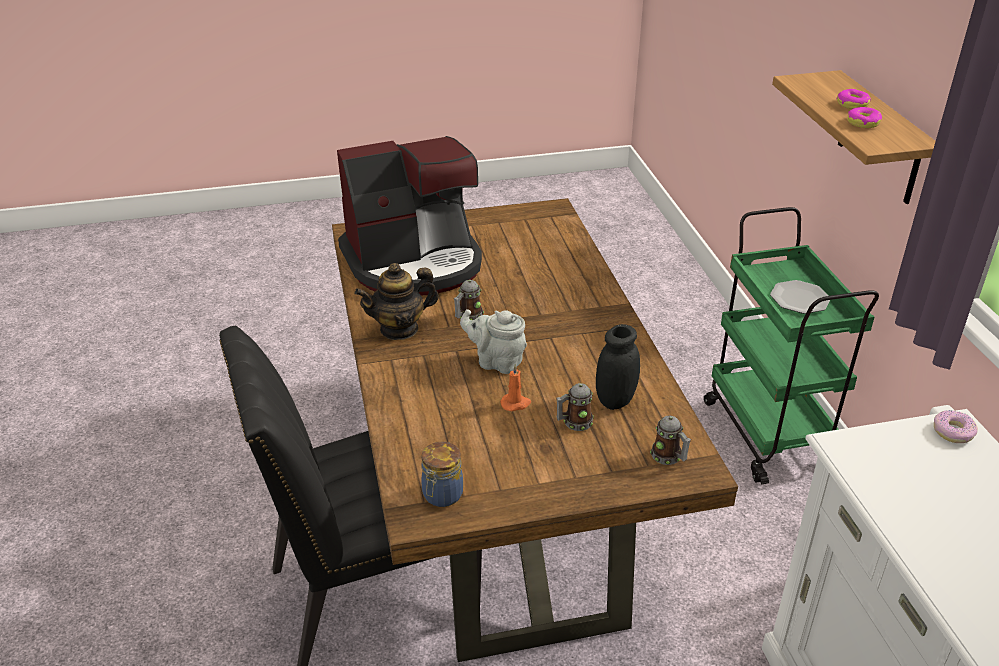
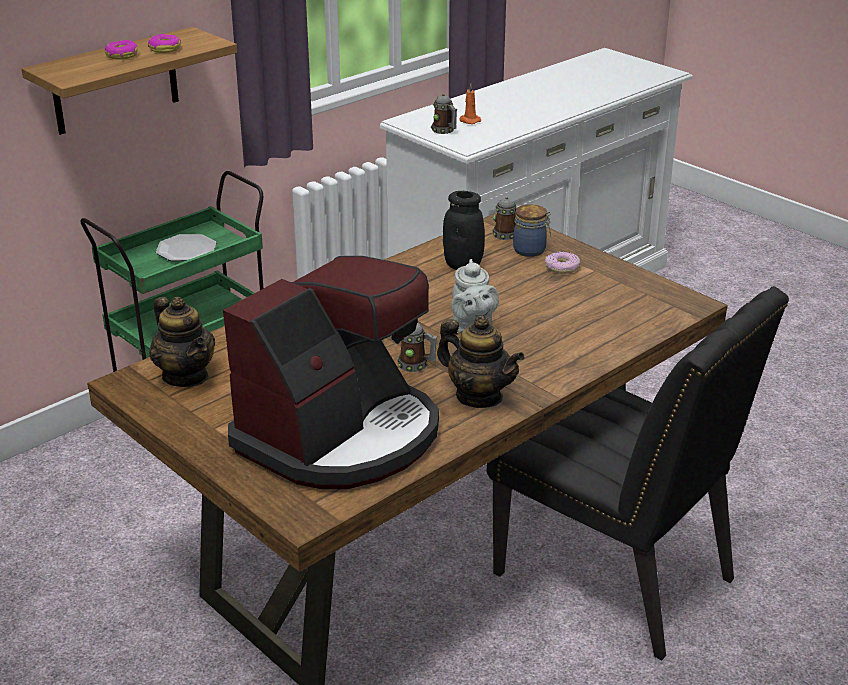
camera: 120 degrees left, 5 degrees down
(415, 263) = (341, 436): coffee machine -> coffee machine turned 90 degrees clockwise
(441, 496) = (658, 301): jar -> jar (531, 250)
(516, 403) = (518, 303): orange candle -> orange candle (469, 121)
(543, 228) = (186, 376): none -> teapot
(574, 422) = (511, 274): mug -> mug (445, 131)
(952, 432) = (413, 122): donut -> donut (562, 268)

